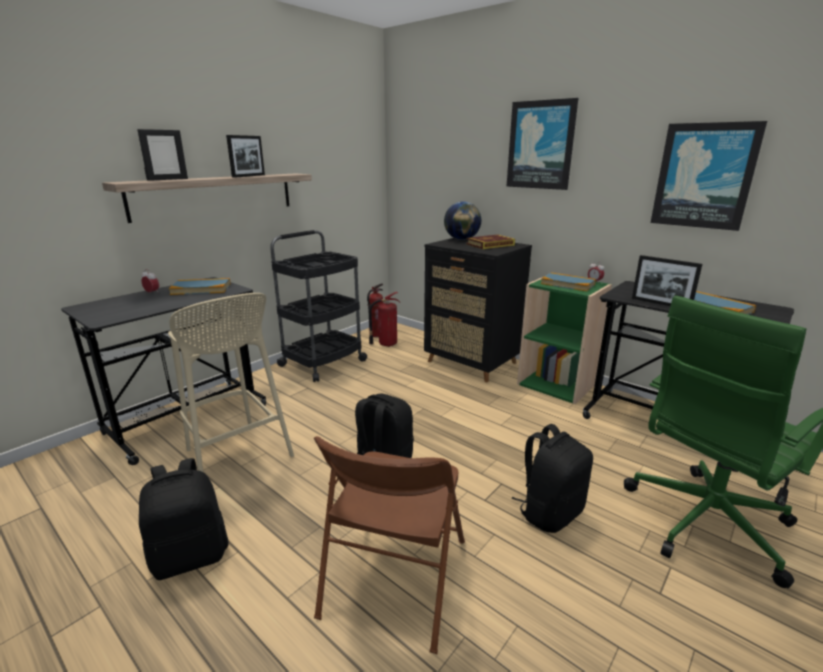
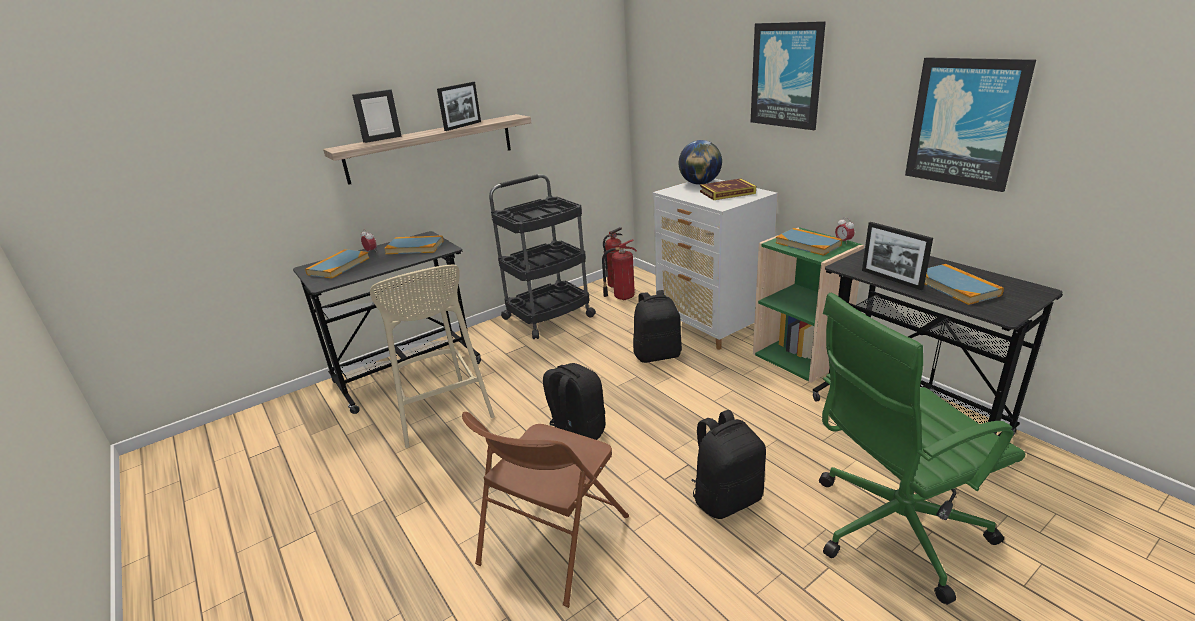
camera: 15 degrees right, 5 degrees up
(118, 305) = (338, 266): none -> book
(191, 556) = (388, 500): black backpack -> black backpack (657, 355)
(472, 362) = (712, 324): black dresser -> white dresser

